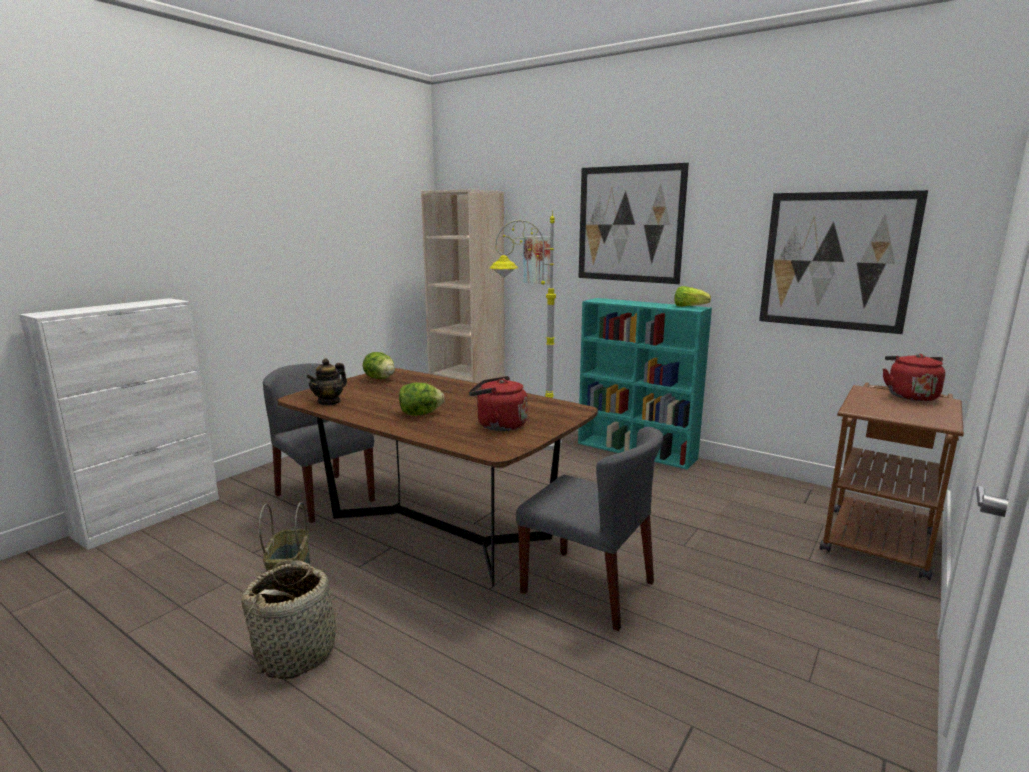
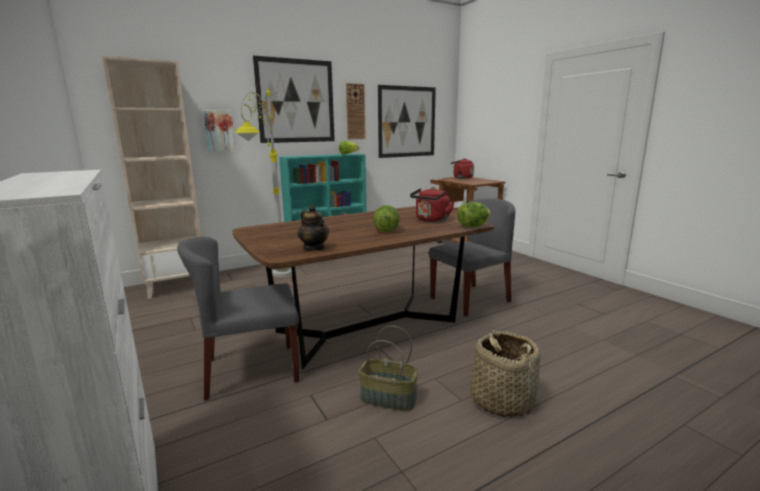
camera: 65 degrees left, 0 degrees up
(380, 379) = (266, 233): lettuce -> lettuce (473, 226)
(723, 240) = (355, 111): none -> wall clock

